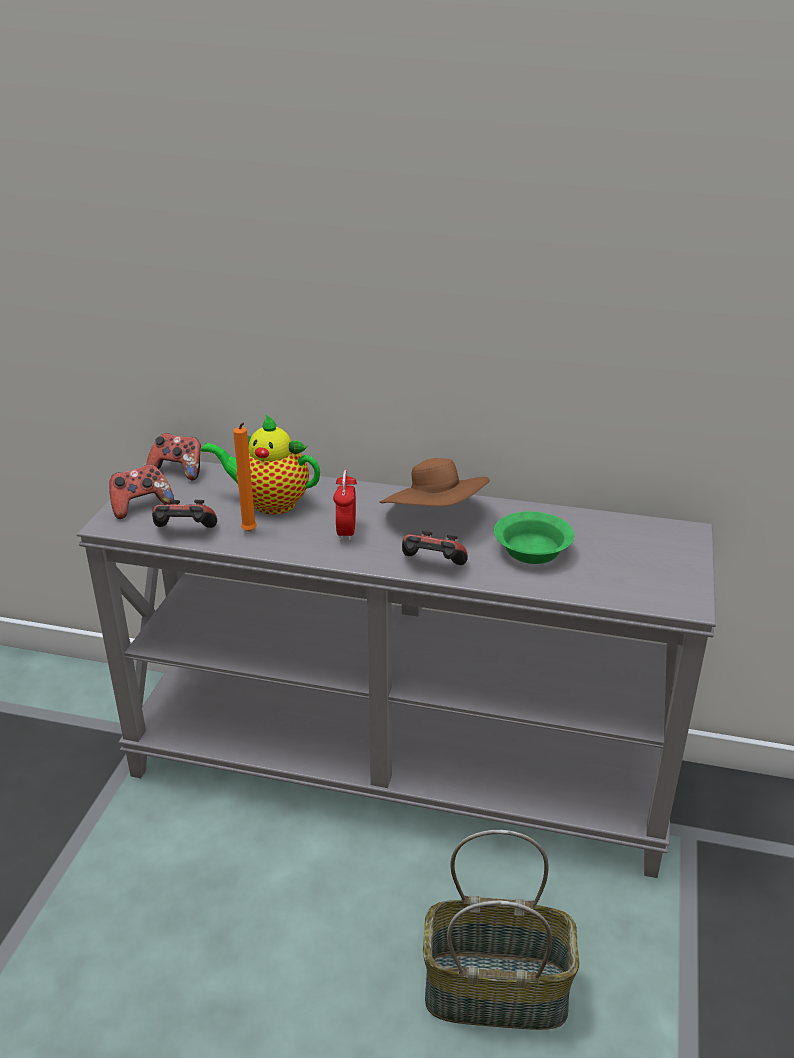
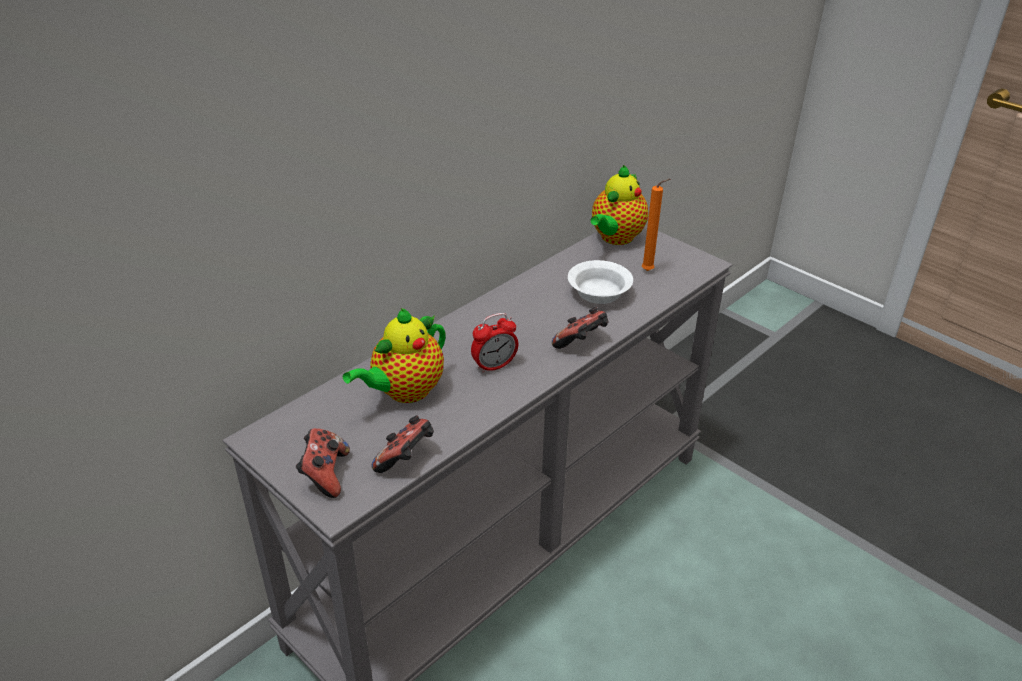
camera: 60 degrees left, 5 degrees up
(178, 471) = (281, 430): game controller -> none
(250, 533) = (444, 419): orange candle -> orange candle (649, 271)
(346, 532) = (494, 366): alarm clock -> alarm clock turned 60 degrees counterclockwise
(435, 517) = (514, 316): brown hat -> none
(497, 989) = (733, 582): basket -> none
(530, 551) = (597, 294): green bowl -> white bowl
(653, 530) = (615, 238): none -> teapot

